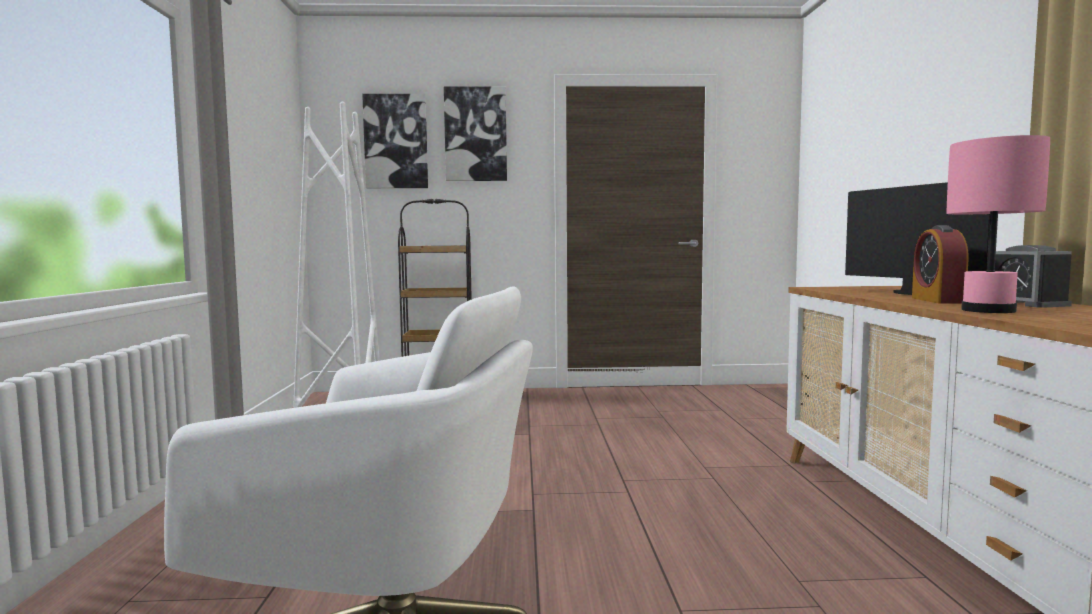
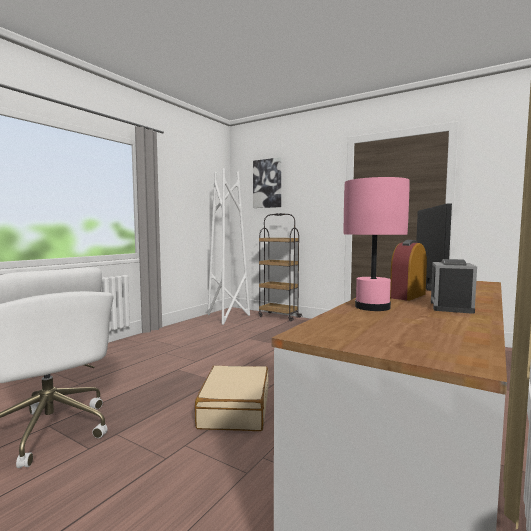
camera: 35 degrees right, 0 degrees up
(475, 134) = (304, 176): picture -> none
(644, 538) = (234, 409): none -> beige suitcase

